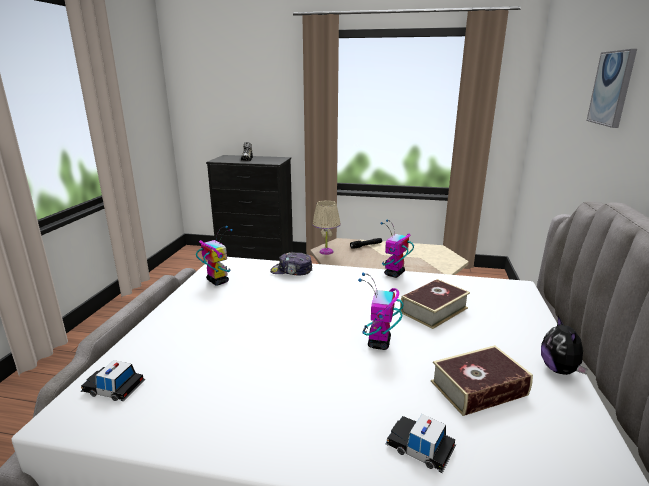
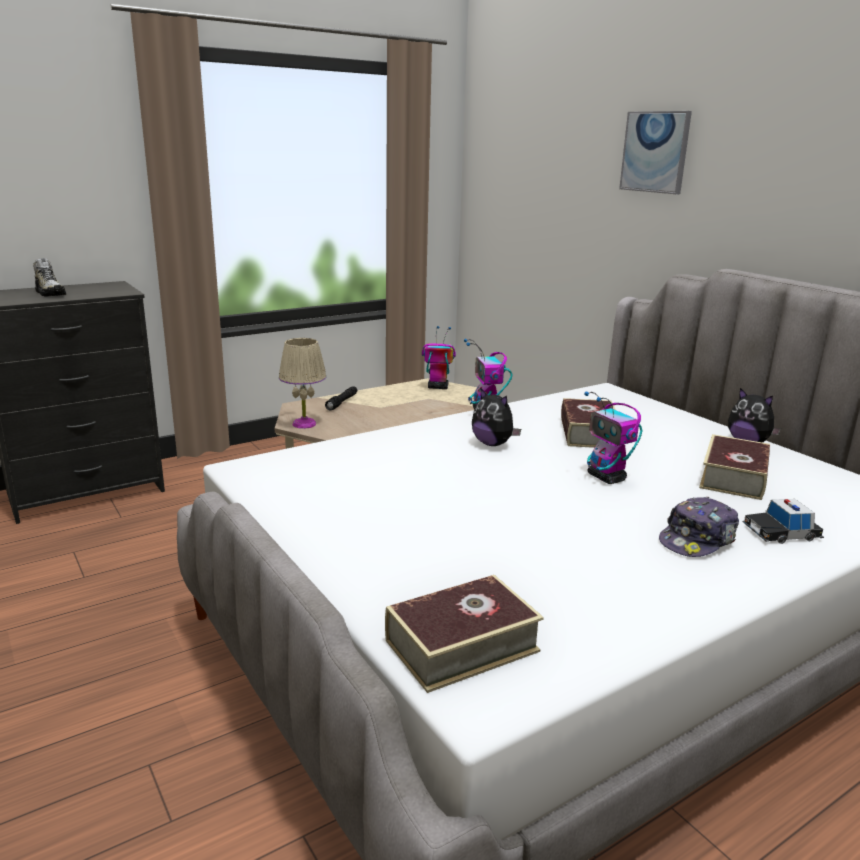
camera: 45 degrees left, 0 degrees up
(114, 388) = (461, 645): toy car -> book
(217, 281) = (296, 491): toy robot -> toy robot (437, 387)
(291, 271) = (368, 447): cap -> cap (698, 540)
(357, 293) = (493, 444): none -> plush toy

